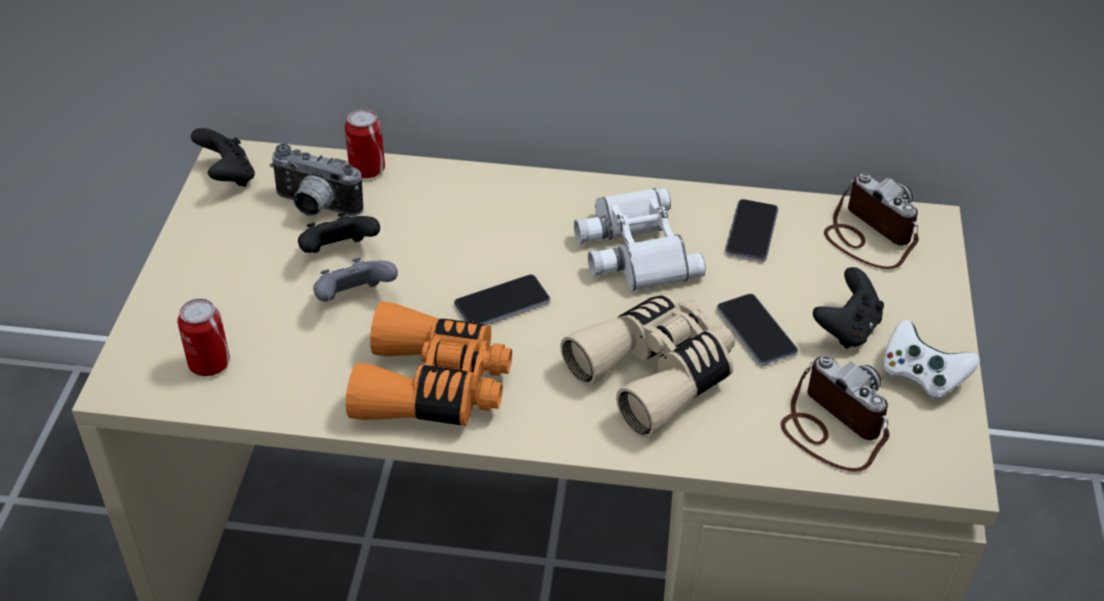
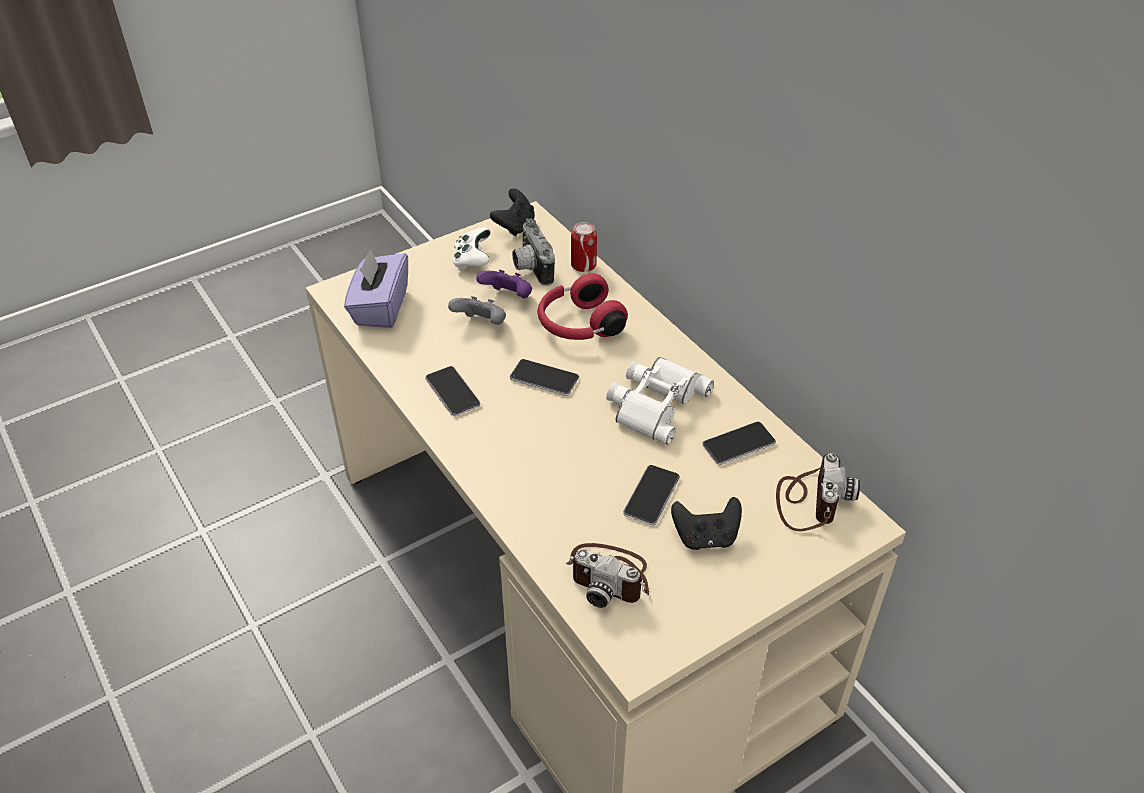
camera: 50 degrees right, 0 degrees up
(209, 364) = (380, 308): can -> purple tissue box
(339, 253) = (508, 297): black game controller -> purple game controller
(433, 386) = (452, 392): orange binoculars -> phone
(454, 229) = (579, 325): none -> red headphones
(655, 374) = (562, 472): beige binoculars -> none
(831, 426) = (610, 576): camera -> camera turned 105 degrees clockwise
(921, 376) = (706, 597): white game controller -> white game controller (472, 260)

